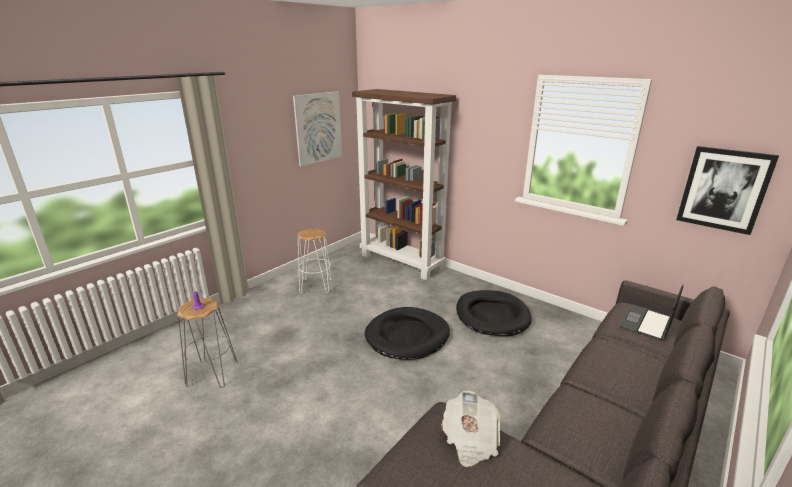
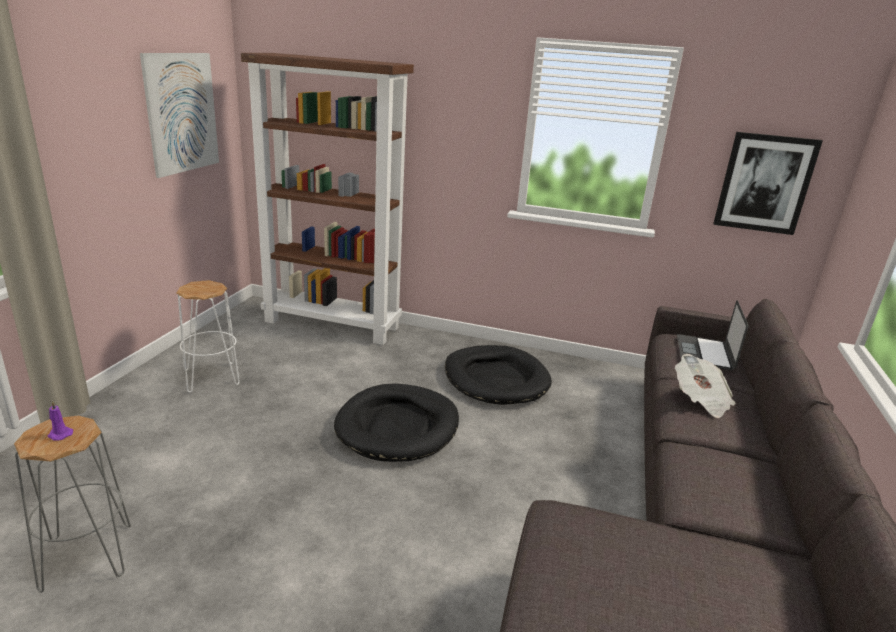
camera: 25 degrees left, 0 degrees up
(470, 440) = (615, 540): newspaper -> newspaper (701, 400)

